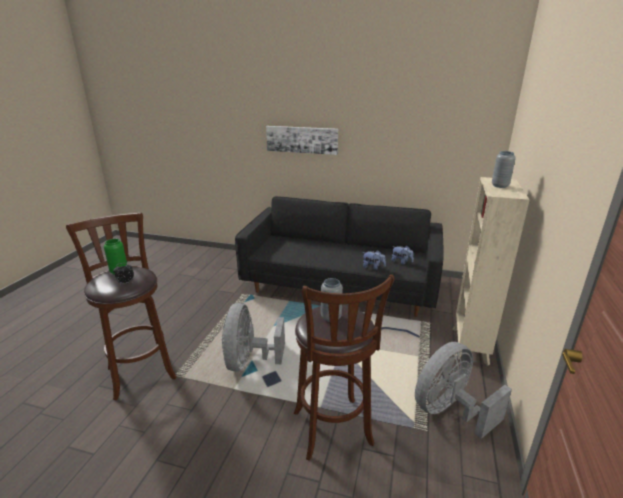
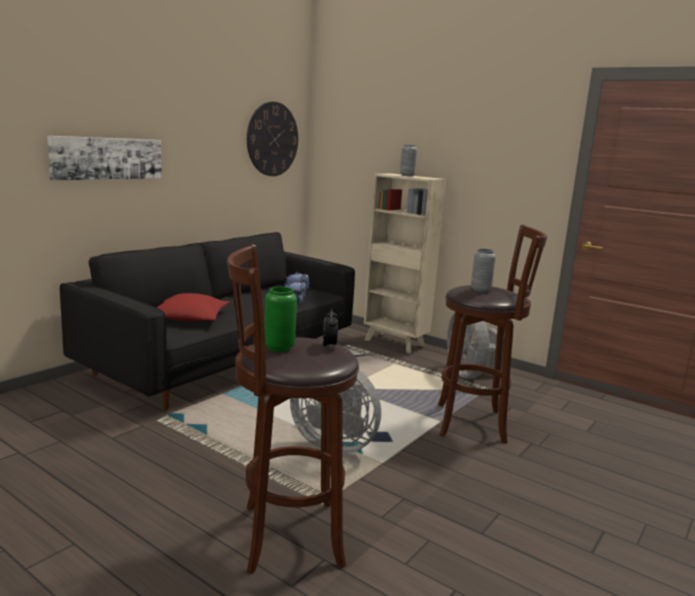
camera: 70 degrees left, 10 degrees down
(299, 248) = (189, 318): none -> red pillow
(457, 129) = (272, 139): none -> wall clock

